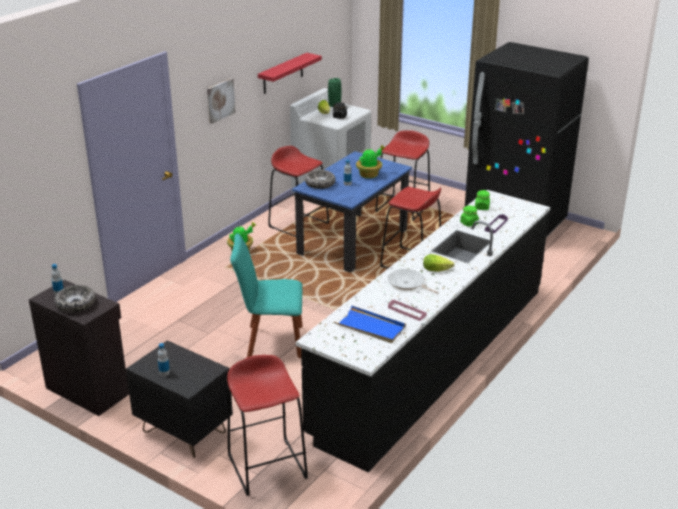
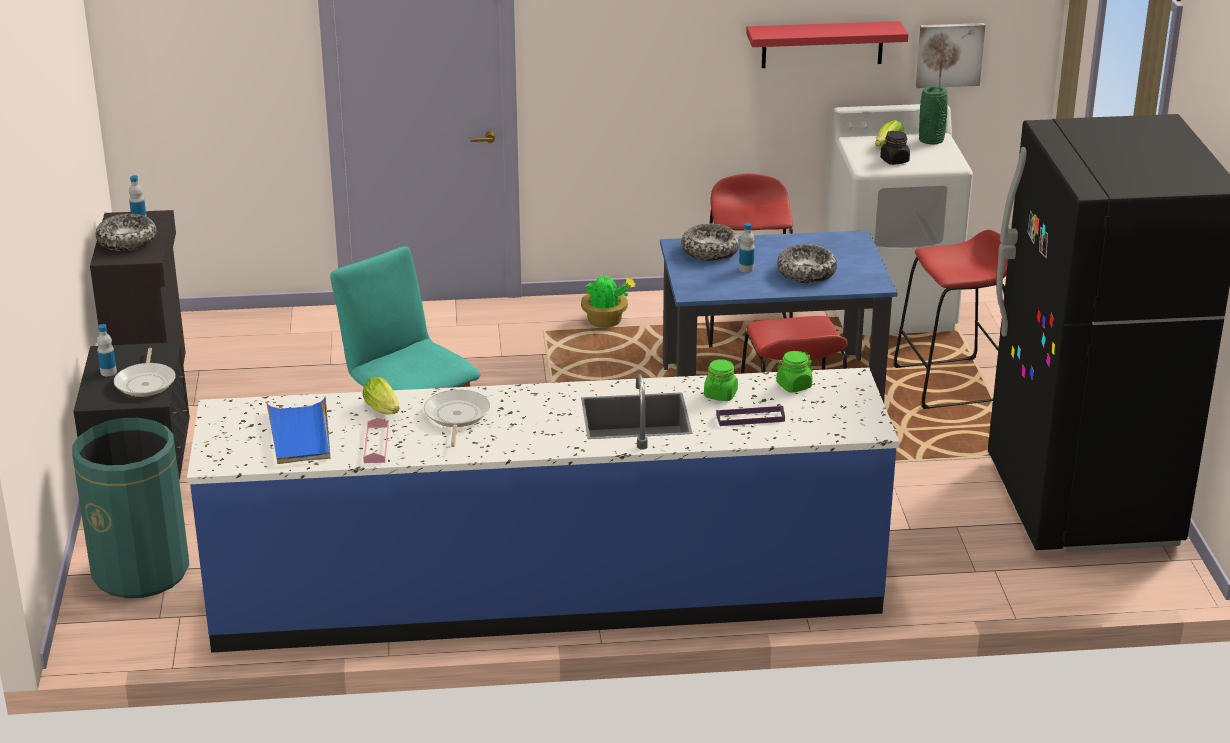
camera: 50 degrees right, 0 degrees up
(194, 365) = (146, 382): none -> frying pan
(220, 100) = (638, 48): picture -> picture (949, 54)
(267, 466) = (141, 571): red stool -> green trash can
(369, 175) = (806, 272): potted plant -> bowl
(432, 358) = (546, 591): black counter -> blue counter
(438, 269) = (531, 424): lettuce -> lettuce (383, 410)

